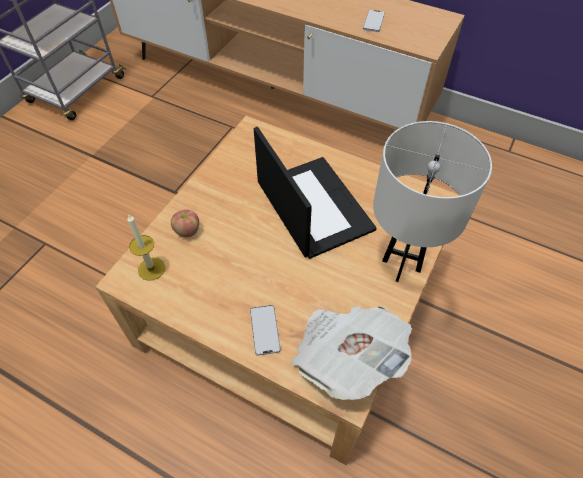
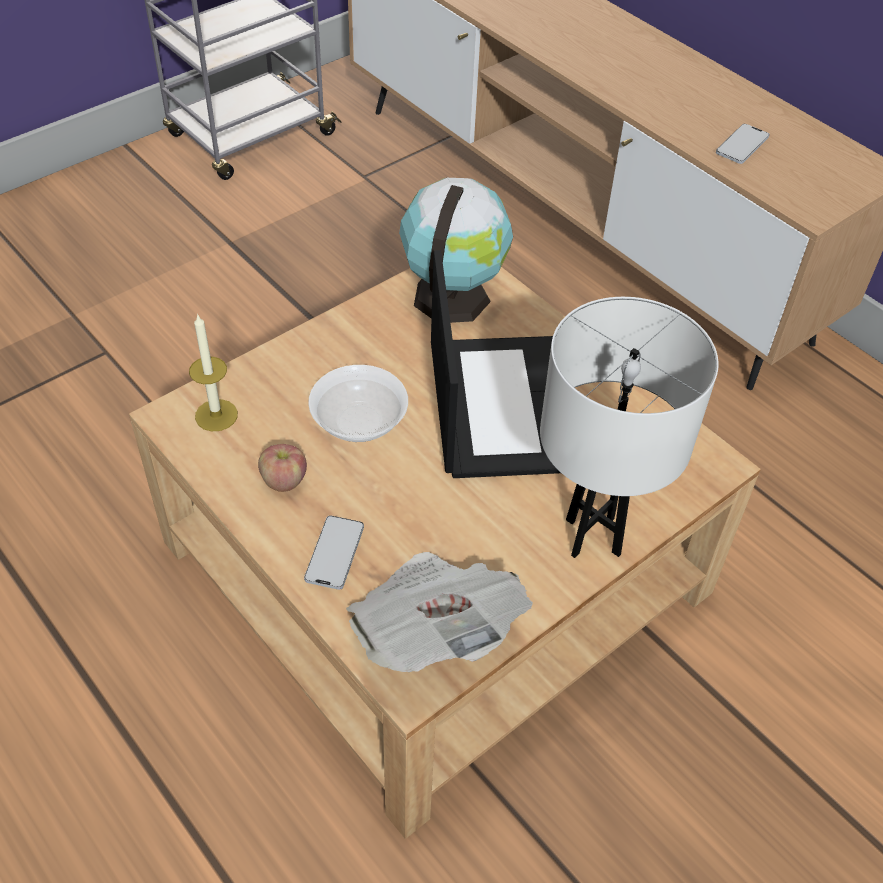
camera: 20 degrees right, 5 degrees down
(187, 230) = (292, 380): apple -> apple (284, 480)
(238, 242) = (358, 420): none -> bowl
(254, 150) = (452, 294): none -> globe

